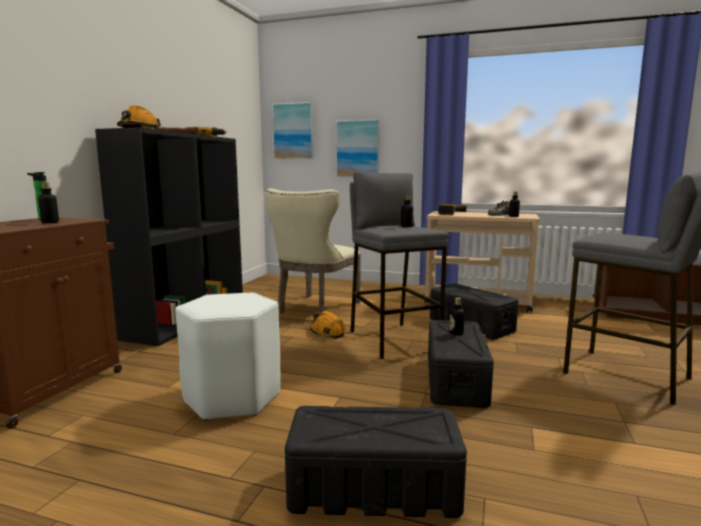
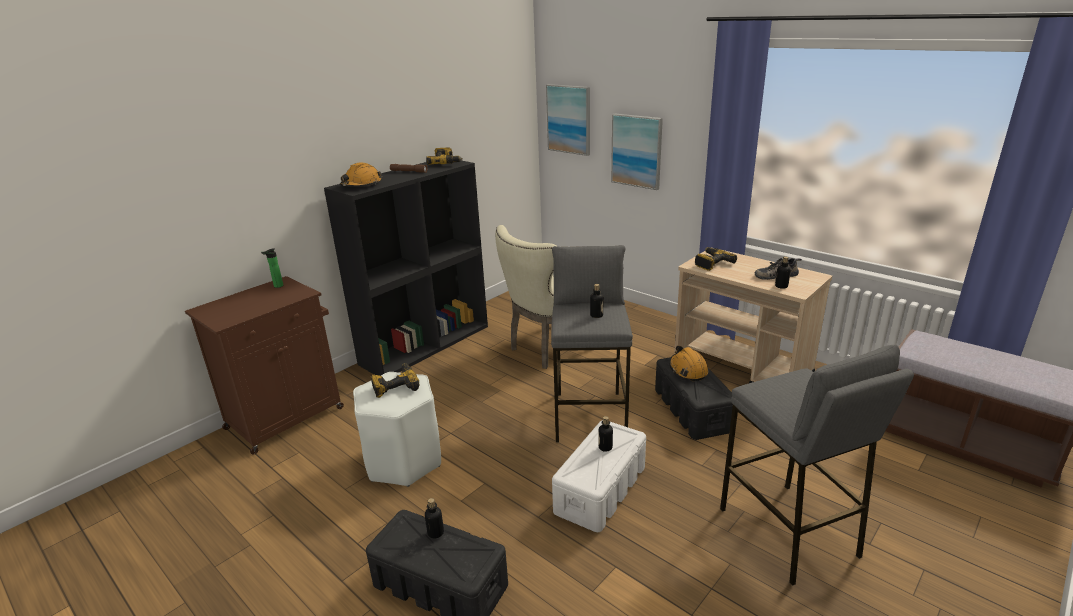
camera: 25 degrees right, 15 degrees up
(50, 222) = (275, 299): bottle -> bottle (435, 532)
(227, 299) = (395, 385): none -> power drill
(327, 332) = (535, 390): orange hard hat -> orange hard hat (688, 369)
(455, 380) = (601, 489): black storage box -> white storage box

